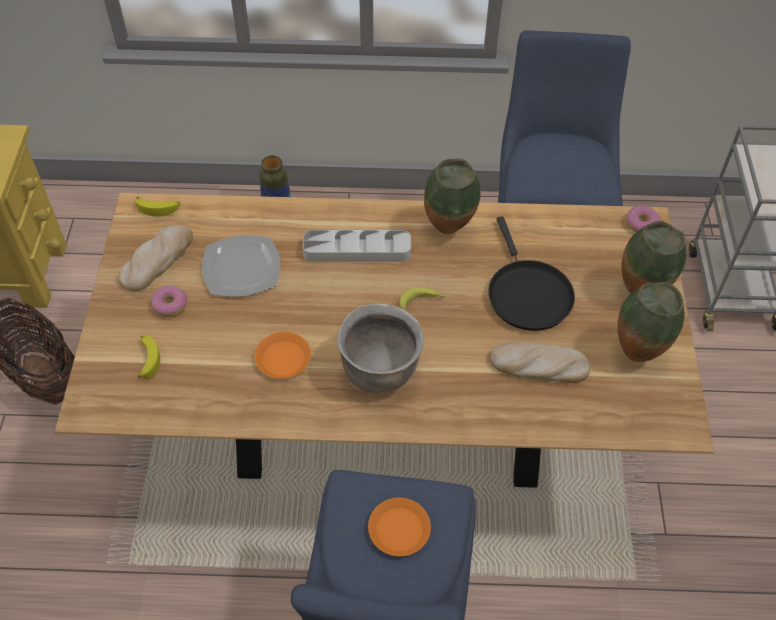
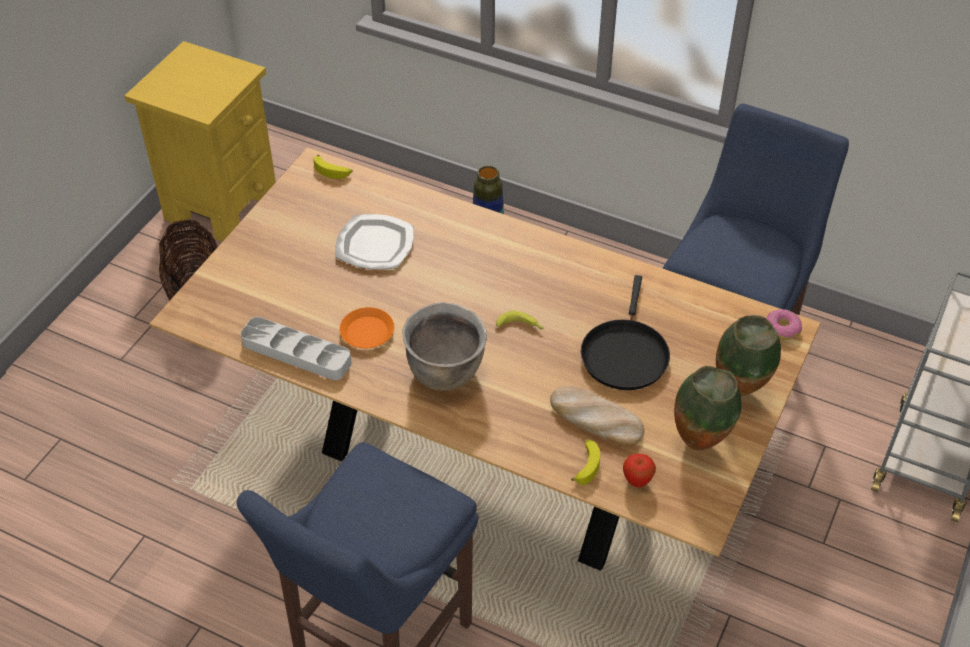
camera: 25 degrees right, 5 degrees down
(148, 359) = (254, 292): banana -> banana (586, 465)
(157, 259) = (307, 214): bread -> none
(170, 305) = (297, 255): donut -> none
(357, 250) = (487, 263): grey tray -> grey tray (296, 353)
(399, 529) = (387, 508): orange plate -> none
(449, 229) = (585, 272): vase -> none
(607, 410) = (637, 481): none -> apple

